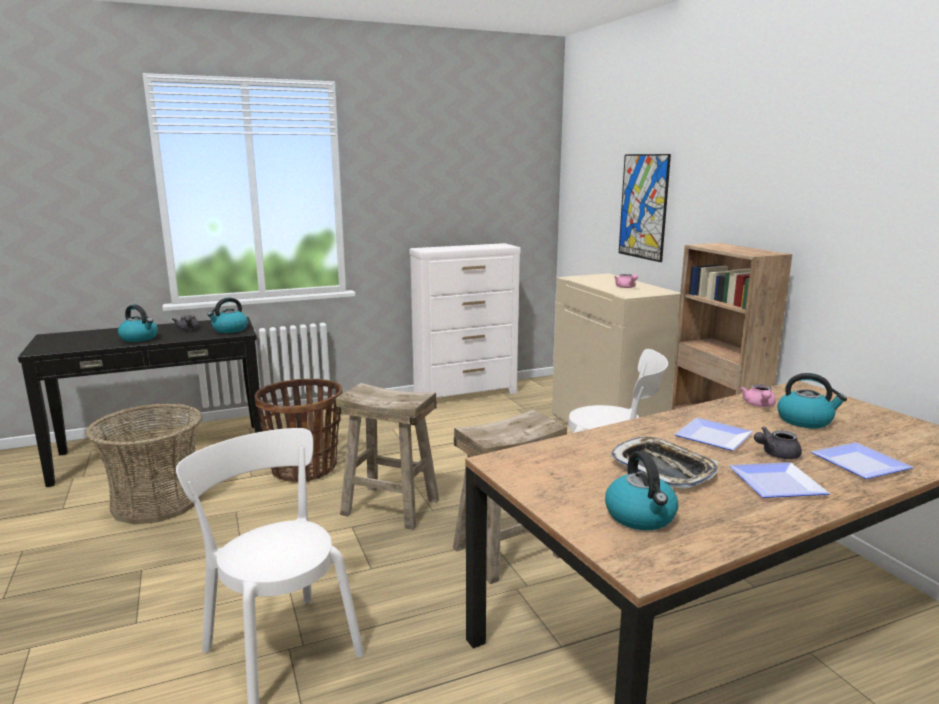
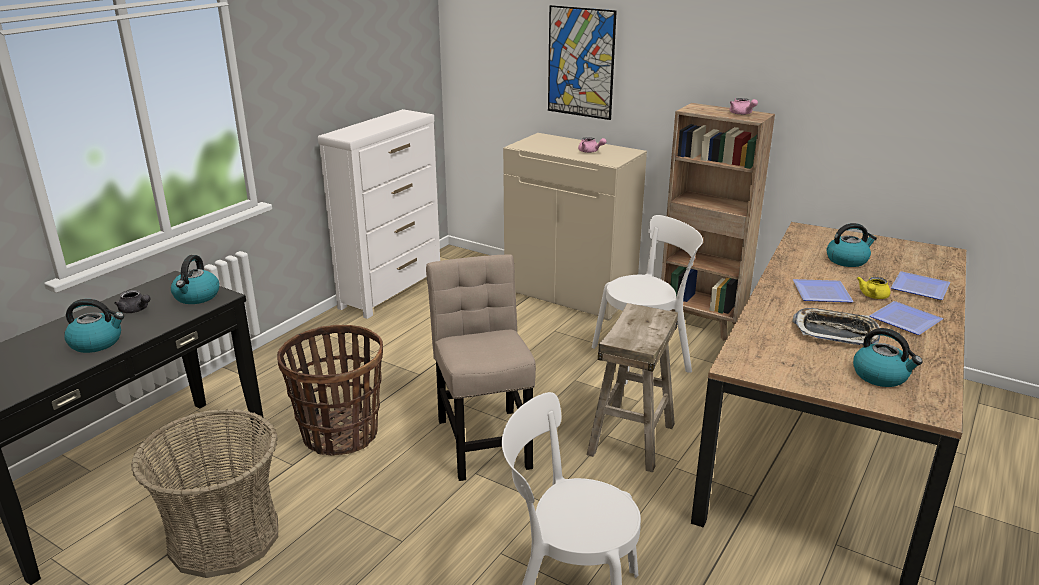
camera: 35 degrees left, 10 degrees up
(391, 506) = (484, 439): beige stool -> beige chair
(759, 405) = (804, 254): pink teapot -> pink teapot (742, 114)
(775, 454) = (872, 296): grey teapot -> yellow teapot

